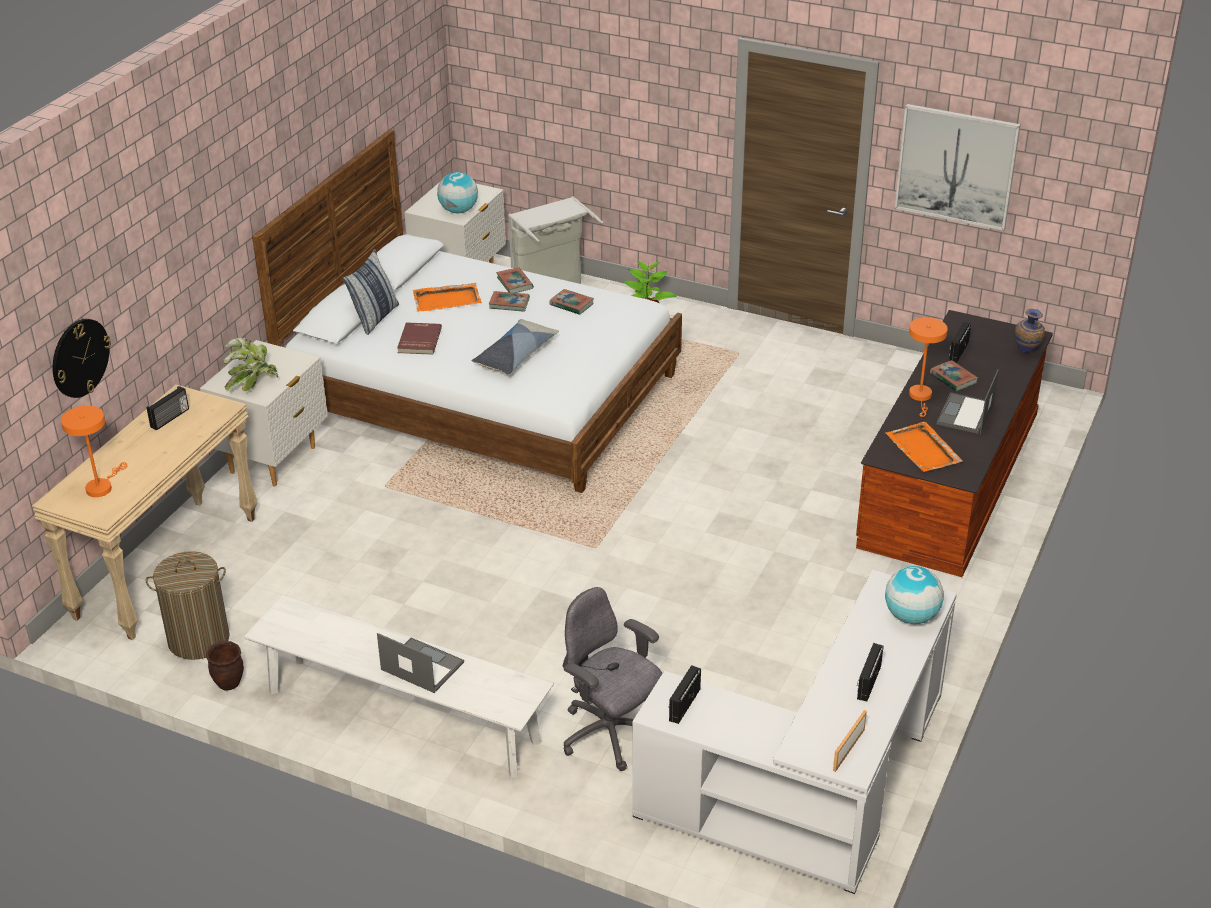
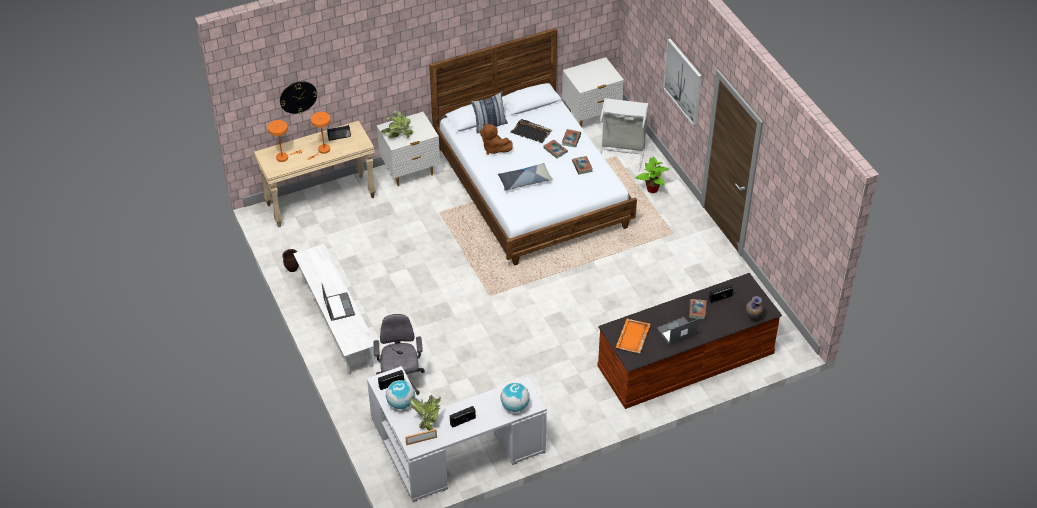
camera: 40 degrees right, 10 degrees up
(198, 639) = (300, 242): laundry basket -> none
(418, 340) = (494, 149): red book -> brown plush toy
(447, 299) = (531, 132): orange tray -> black tray
(458, 210) = (587, 82): globe -> globe (401, 403)
(814, 713) = (428, 419): none -> potted plant
(921, 397) = (669, 310): orange table lamp -> orange table lamp (322, 151)
(956, 166) = (783, 198): picture -> picture (683, 81)

